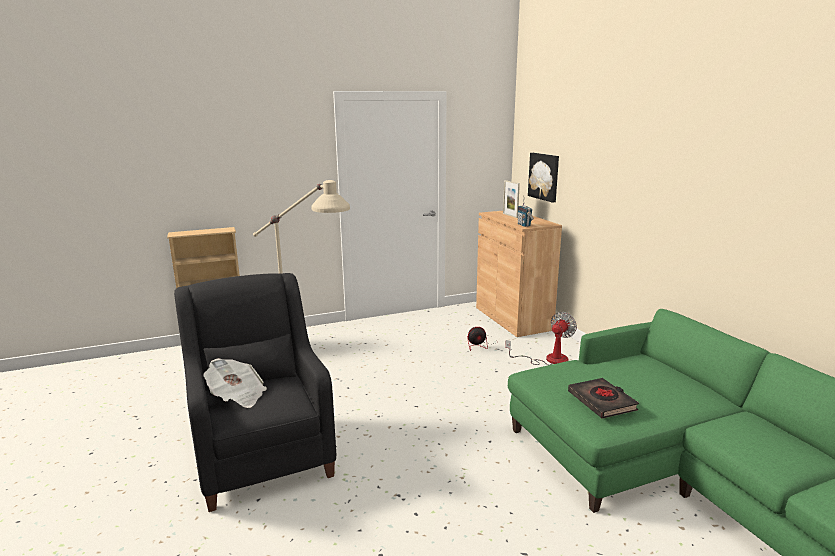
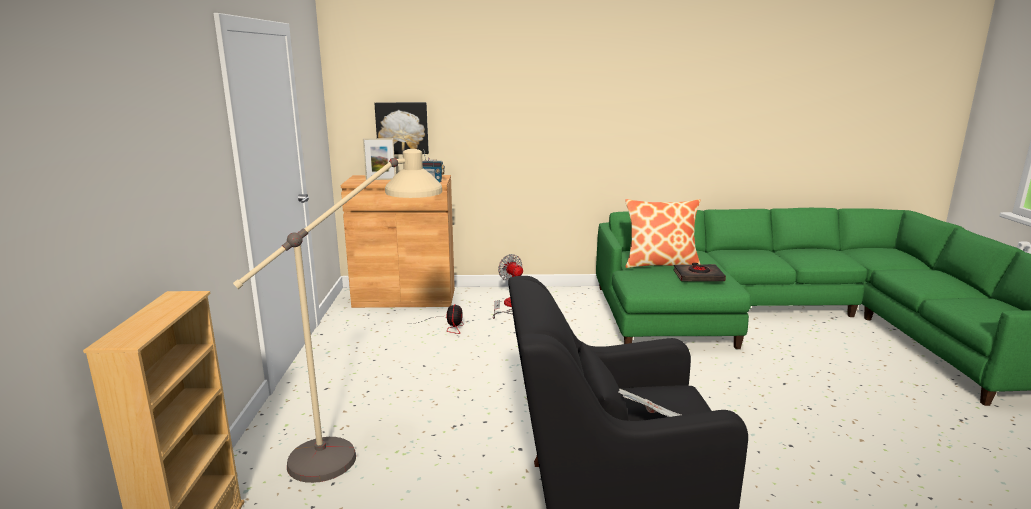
camera: 70 degrees left, 0 degrees up
(619, 377) = (660, 264): none -> pillow

